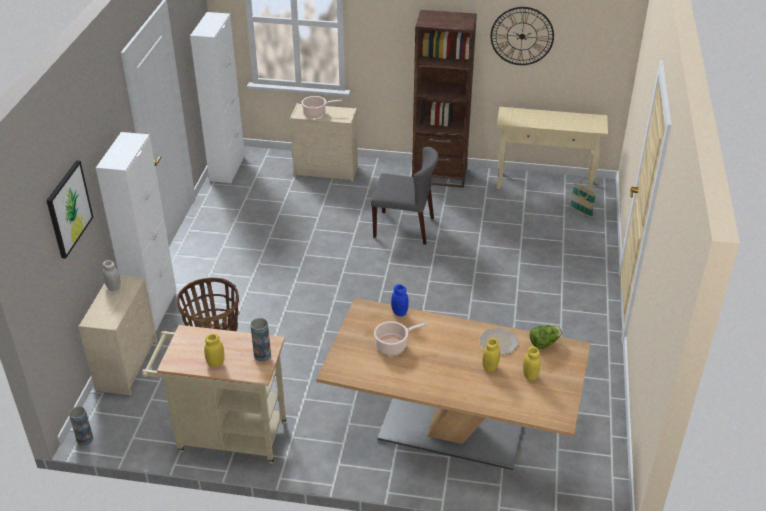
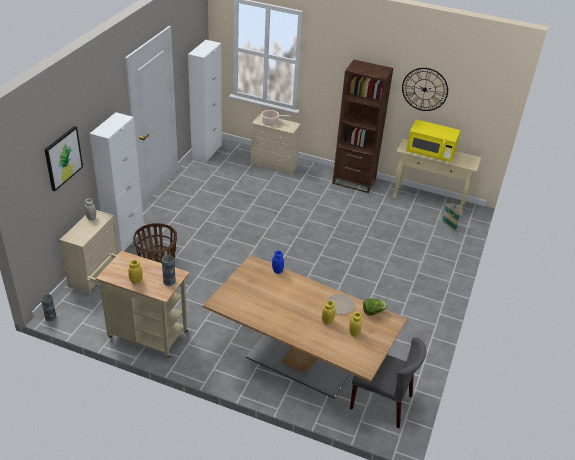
camera: 10 degrees right, 0 degrees up
(393, 345) = (264, 292): cooking pot -> none
(404, 227) = (316, 214): grey chair -> grey chair (382, 402)
(541, 120) = (430, 153): none -> yellow microwave

